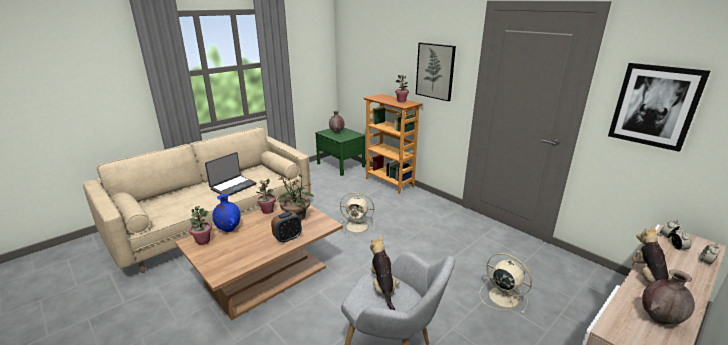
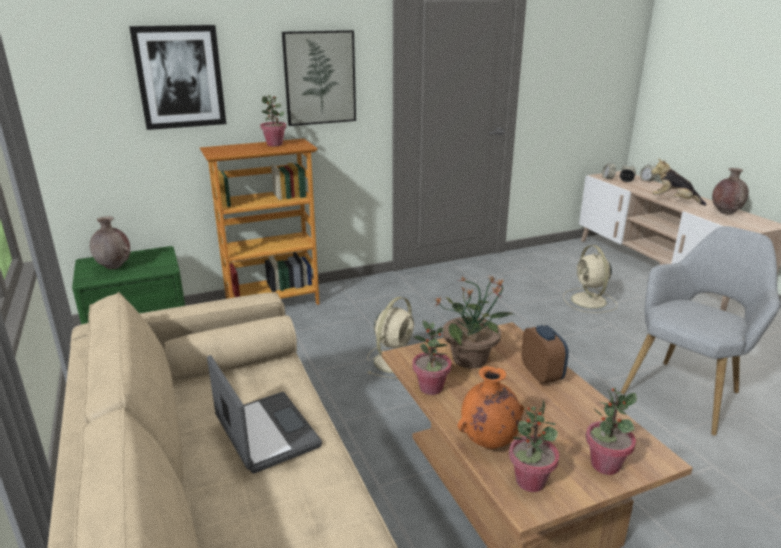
camera: 70 degrees left, 0 degrees up
(214, 260) = (604, 464): none -> potted plant
(228, 229) = (488, 442): blue vase -> orange vase
(383, 288) = (685, 313): plush toy -> none
(502, 296) = (589, 301): beige fan -> beige fan turned 75 degrees counterclockwise
(654, 106) = (571, 65): picture -> picture (180, 77)

